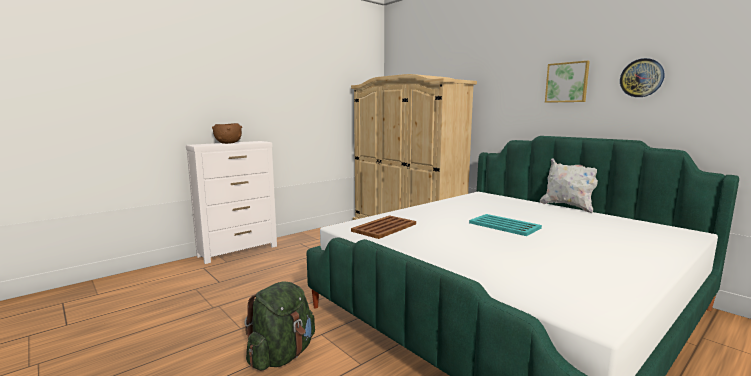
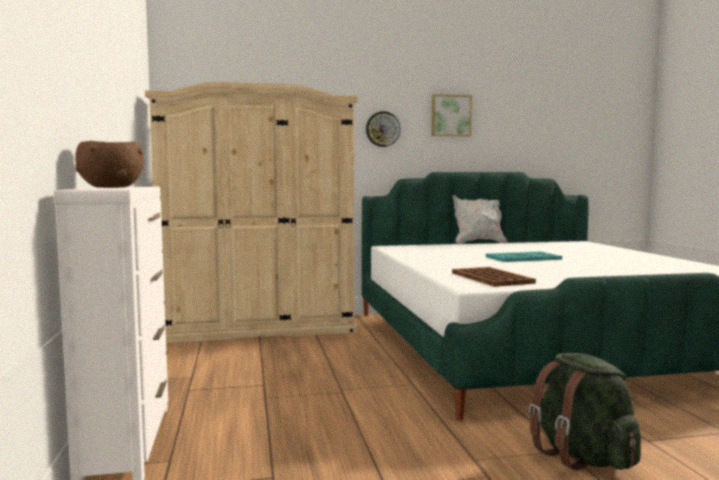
camera: 60 degrees left, 5 degrees down
(641, 78) = (513, 116): wall clock -> wall clock (383, 129)

